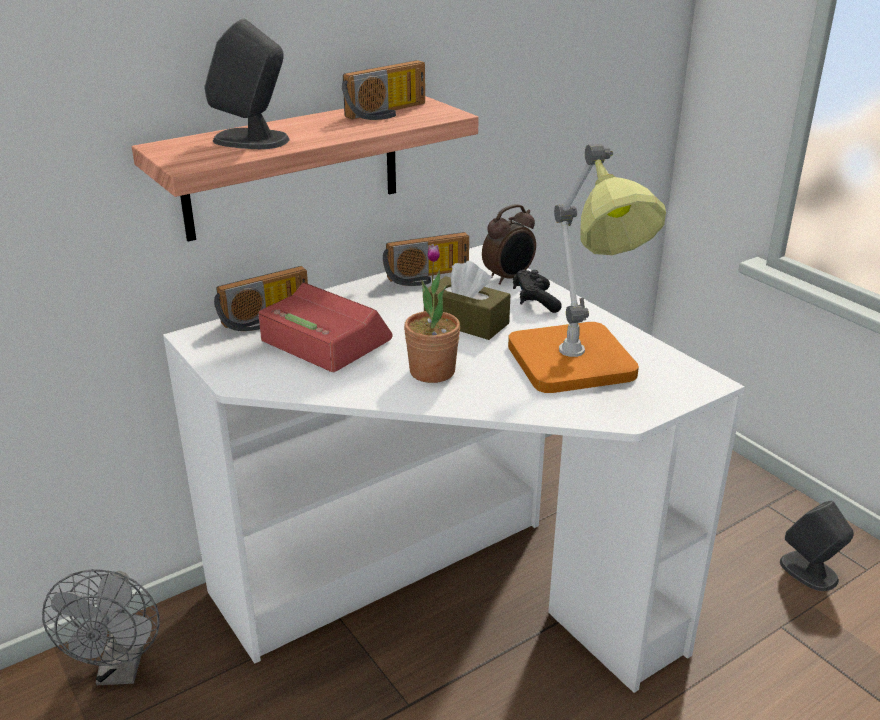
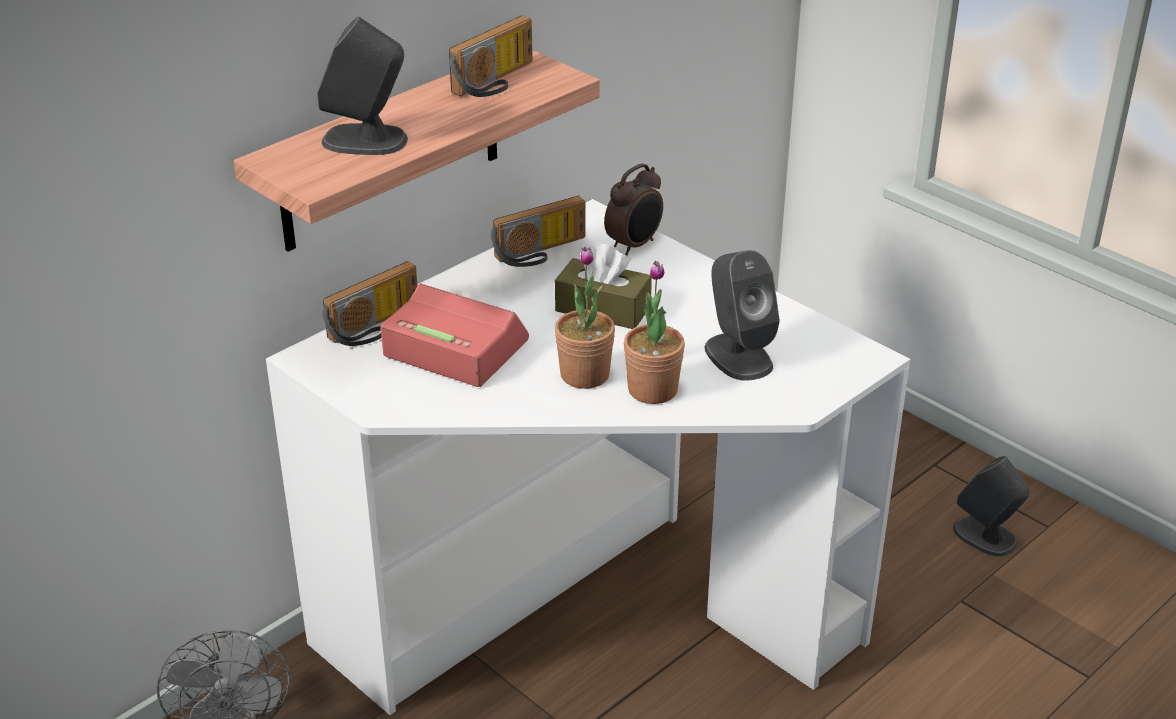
camera: 10 degrees left, 5 degrees up
(490, 389) = (652, 390): none -> potted plant
(535, 301) = (672, 274): black game controller -> none
(578, 369) = (738, 356): table lamp -> grey speaker

